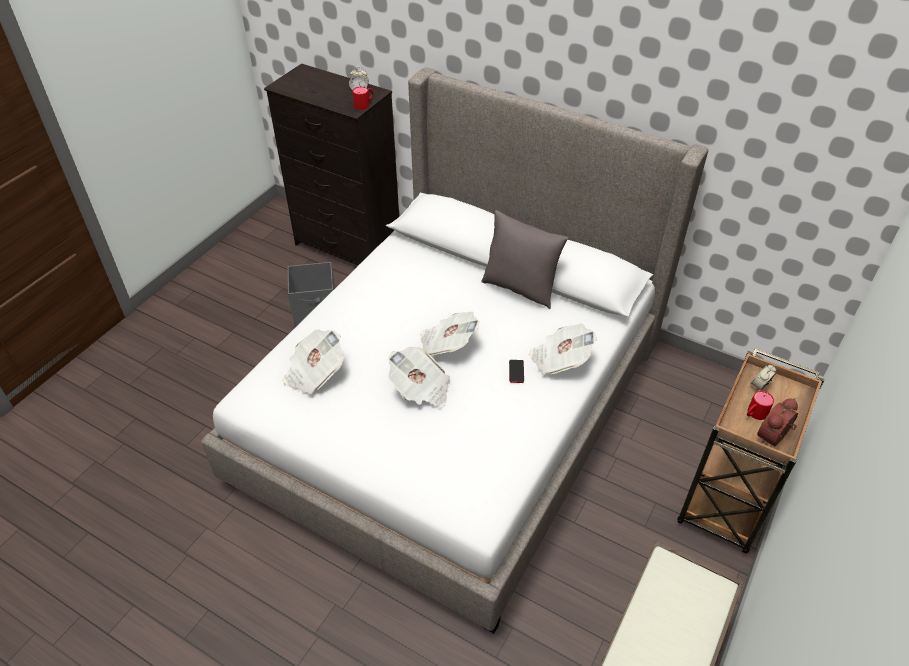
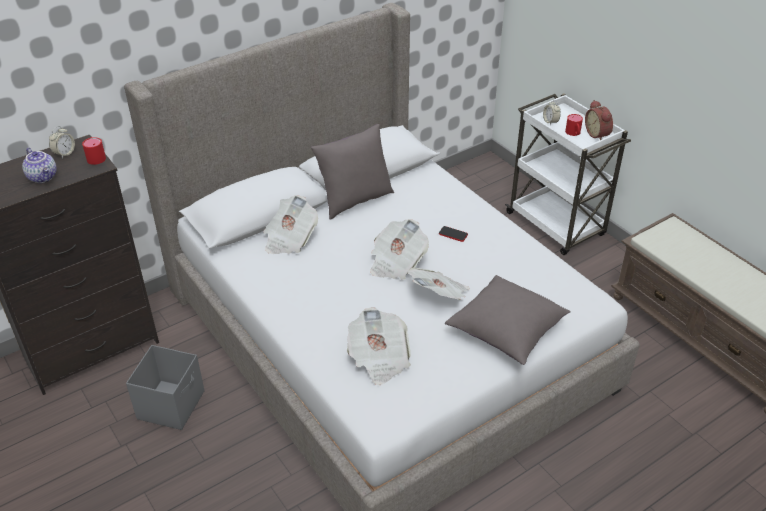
camera: 65 degrees left, 5 degrees down
(326, 94) = (43, 177): none -> teapot
(395, 454) = (506, 331): none -> grey pillow
(559, 360) = (454, 208): newspaper -> newspaper (289, 238)
(726, 501) = (556, 225): brown cart -> white cart

